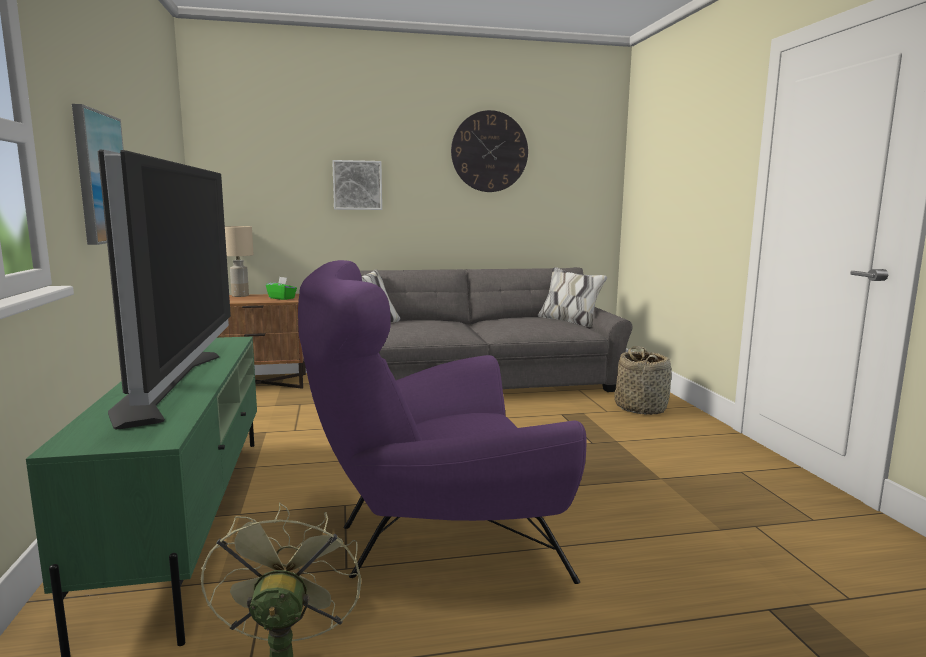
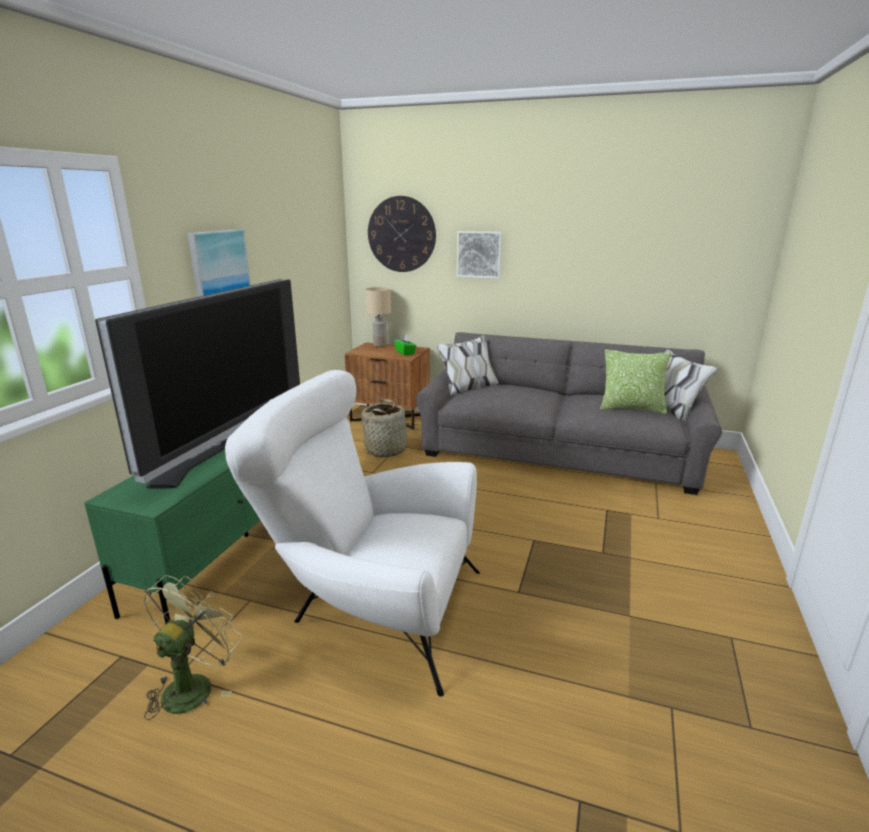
camera: 30 degrees right, 10 degrees up
(430, 540) = (372, 609): purple armchair -> white armchair
(489, 151) = (613, 221): wall clock -> wall clock (401, 234)
(544, 322) = (631, 408): none -> pillow
(641, 408) = (701, 523): basket -> basket (386, 450)

